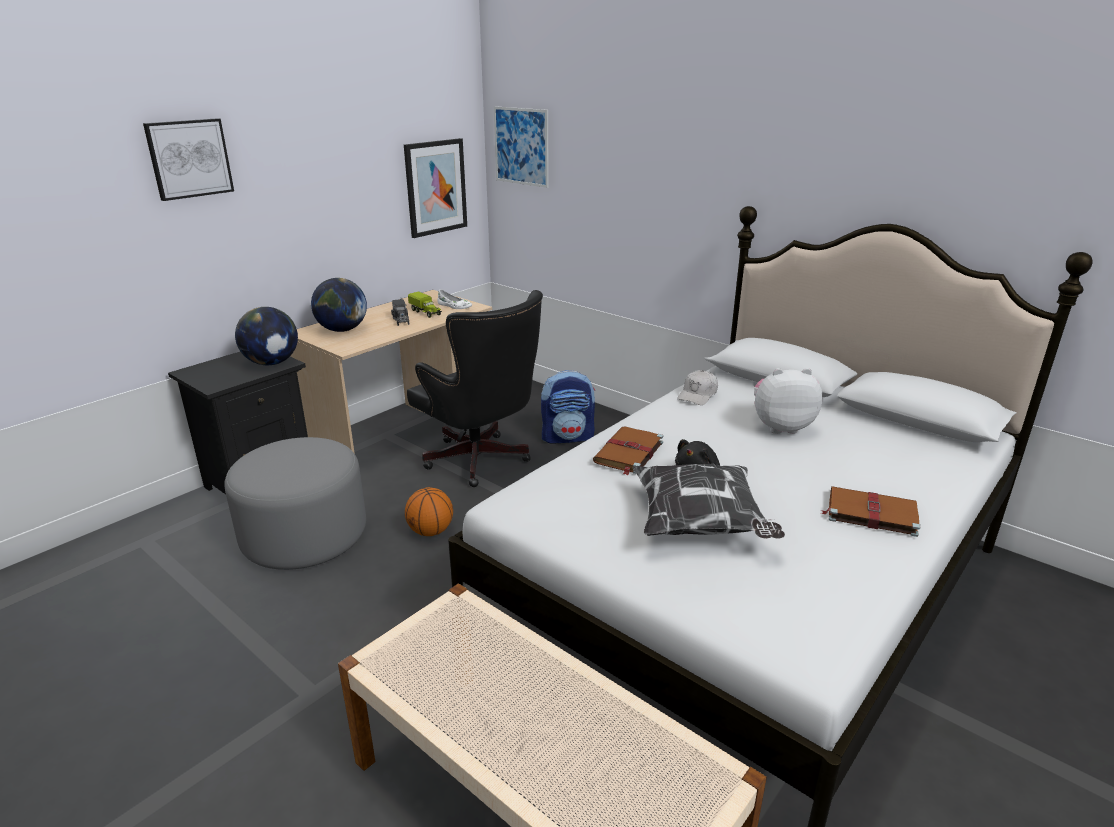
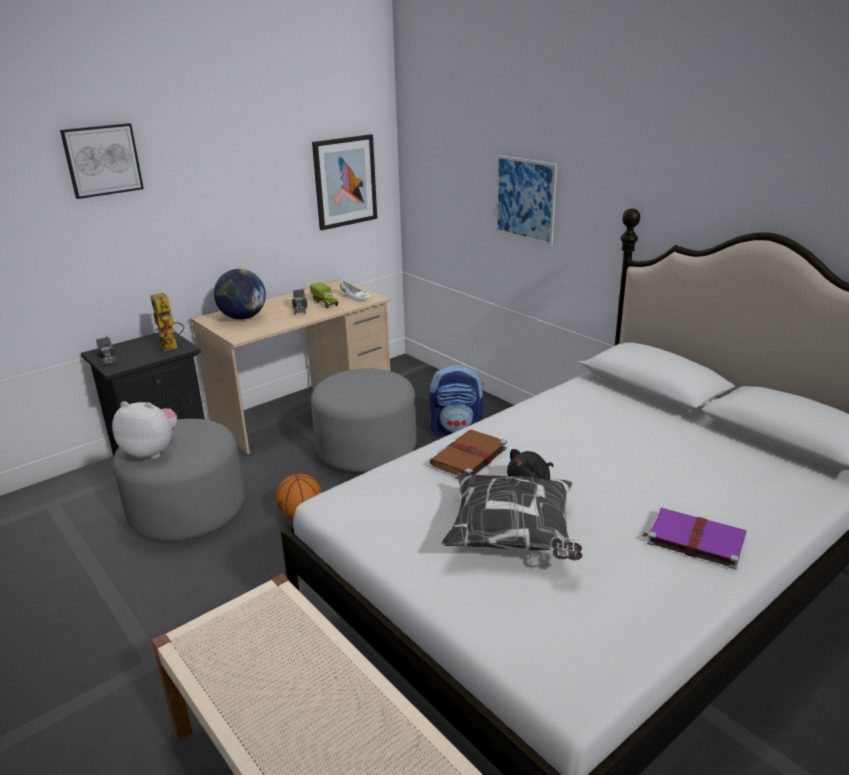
camera: 10 degrees right, 0 degrees up
(203, 378) = (108, 359): none -> toy truck
(272, 363) = (171, 347): globe -> toy robot
(481, 462) = (366, 449): black office chair -> grey ottoman
(521, 146) = (428, 142): picture -> picture (525, 199)
(698, 395) = (562, 400): white cap -> none
(780, 427) = (635, 439): plush toy -> plush toy (152, 451)
(870, 513) = (694, 539): brown book -> purple book

